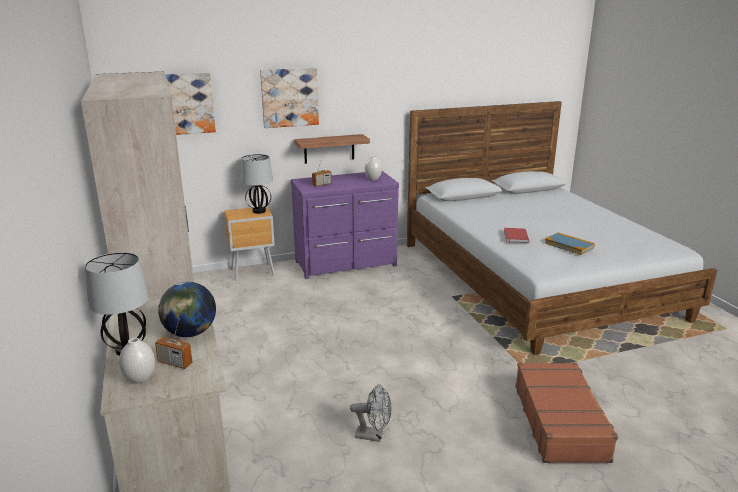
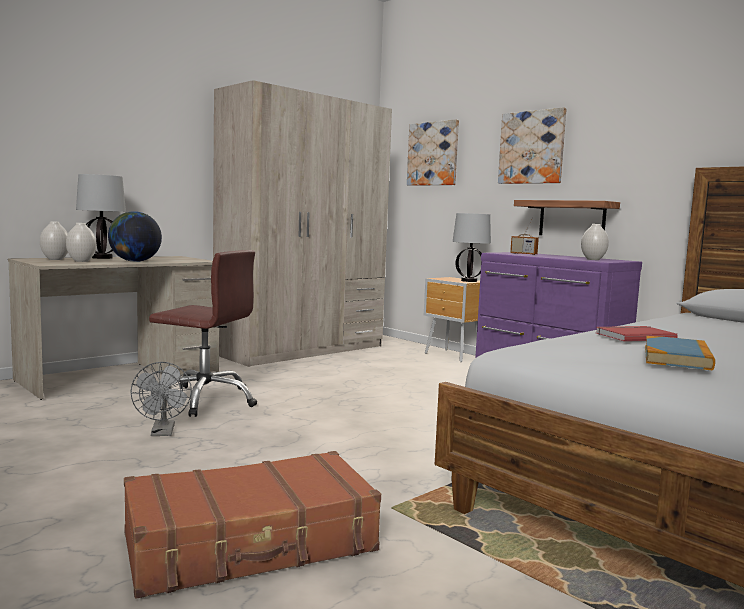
camera: 65 degrees right, 15 degrees down
(175, 363) = (81, 261): radio -> white vase
(298, 406) = (205, 400): none -> brown office chair

